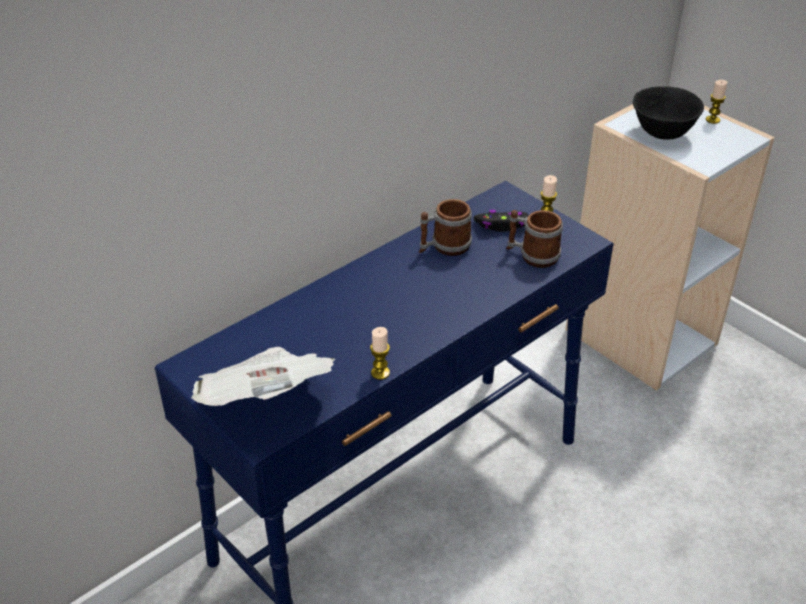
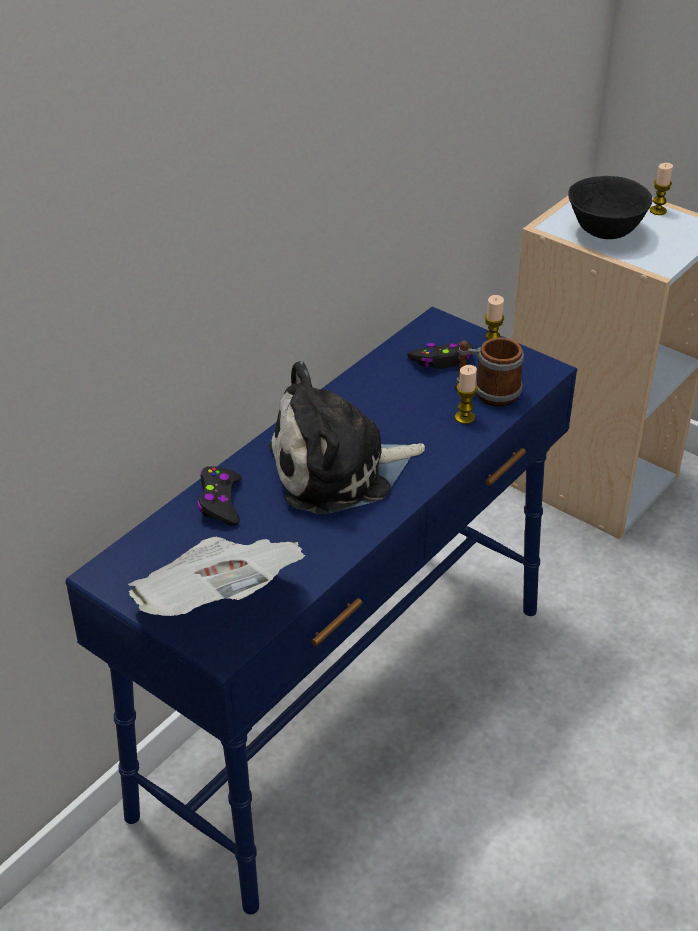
camera: 10 degrees left, 0 degrees up
(291, 319) = (220, 502): none -> black game controller
(380, 373) = (345, 553): candle -> candle (464, 418)
(393, 305) = (339, 470): none -> plush toy
(444, 247) = (381, 394): mug -> none

